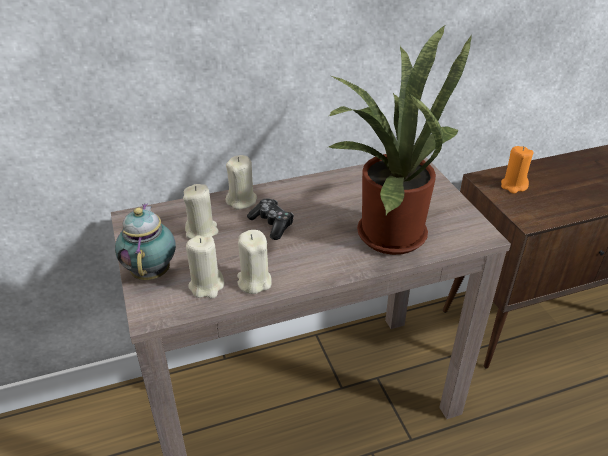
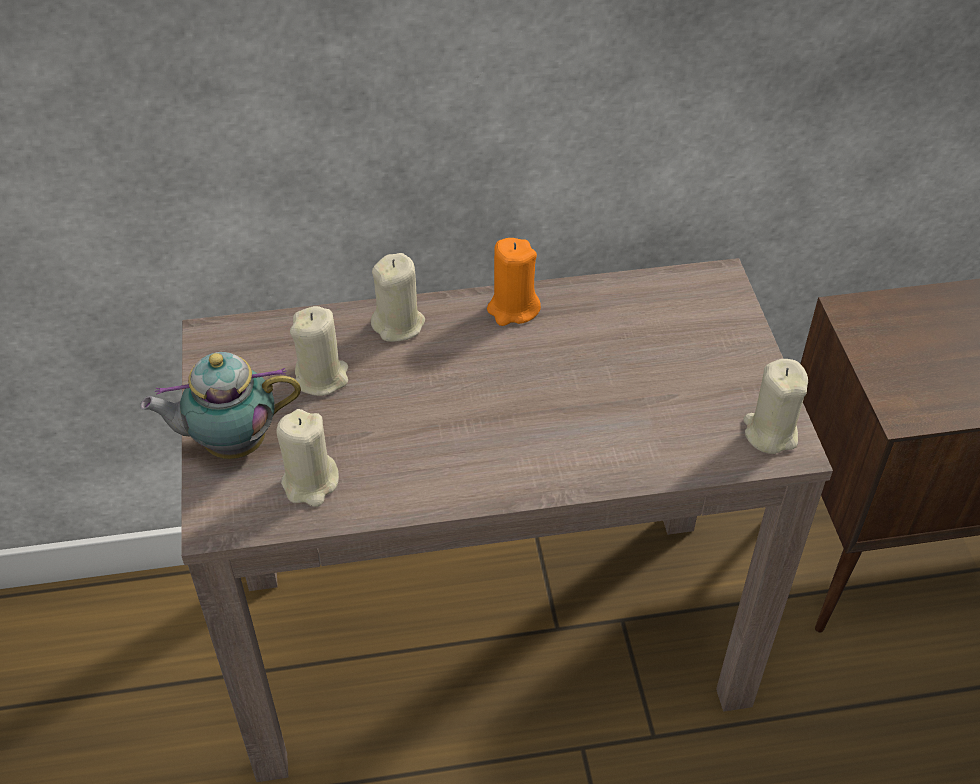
camera: 10 degrees right, 10 degrees up
(152, 271) = (231, 444): teapot -> teapot turned 105 degrees counterclockwise
(254, 281) = (386, 485): beige candle -> beige candle (770, 433)
(272, 224) = (438, 378): game controller -> none
(385, 232) = (624, 419): potted plant -> none
(513, 186) = (903, 334): orange candle -> orange candle (513, 309)

